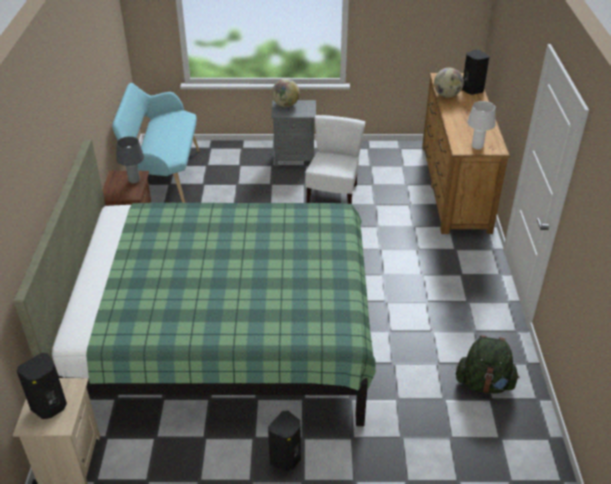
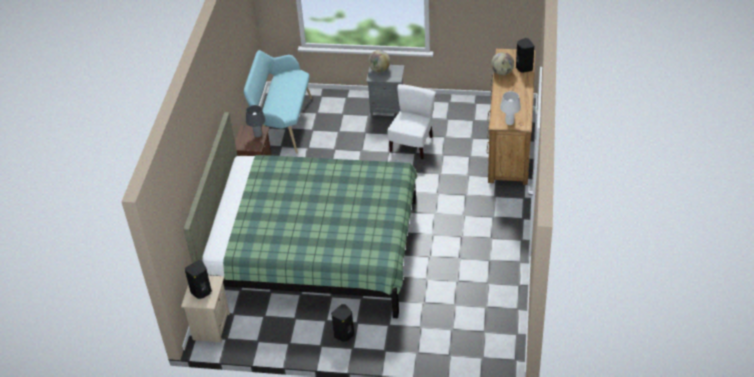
camera: 10 degrees right, 5 degrees up
(484, 383) = (485, 296): green backpack -> none

